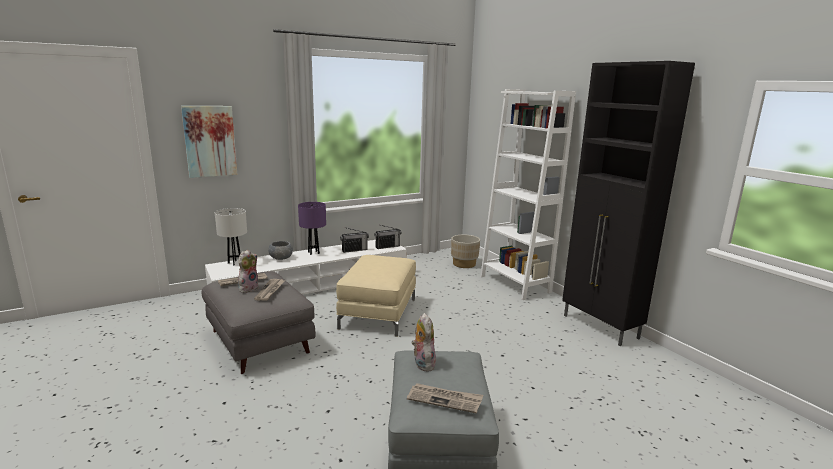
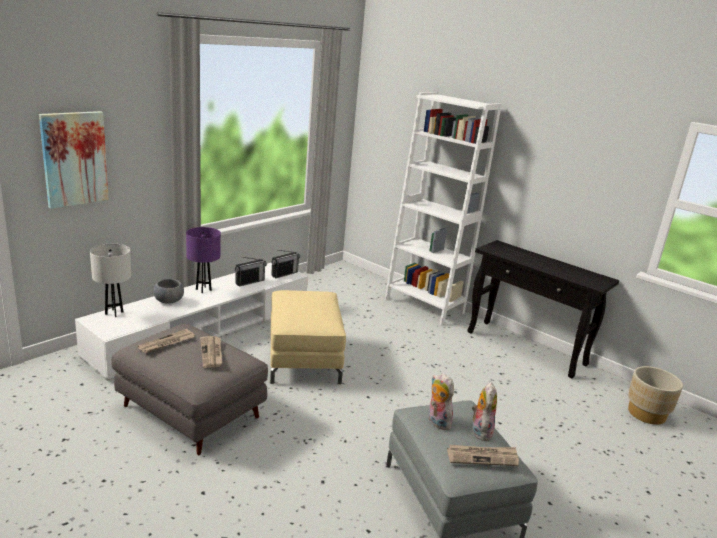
camera: 20 degrees left, 5 degrees up
(248, 288) = (182, 352): plush toy -> plush toy (480, 431)
(464, 264) = (359, 284): beige planter -> beige planter (646, 414)
(600, 327) = (526, 348): black cabinet -> black console table

